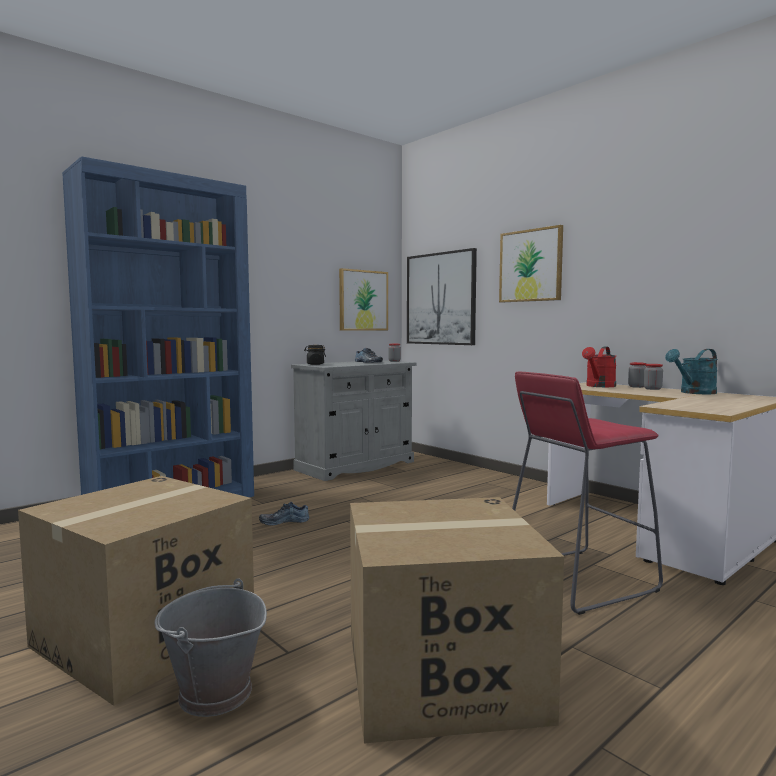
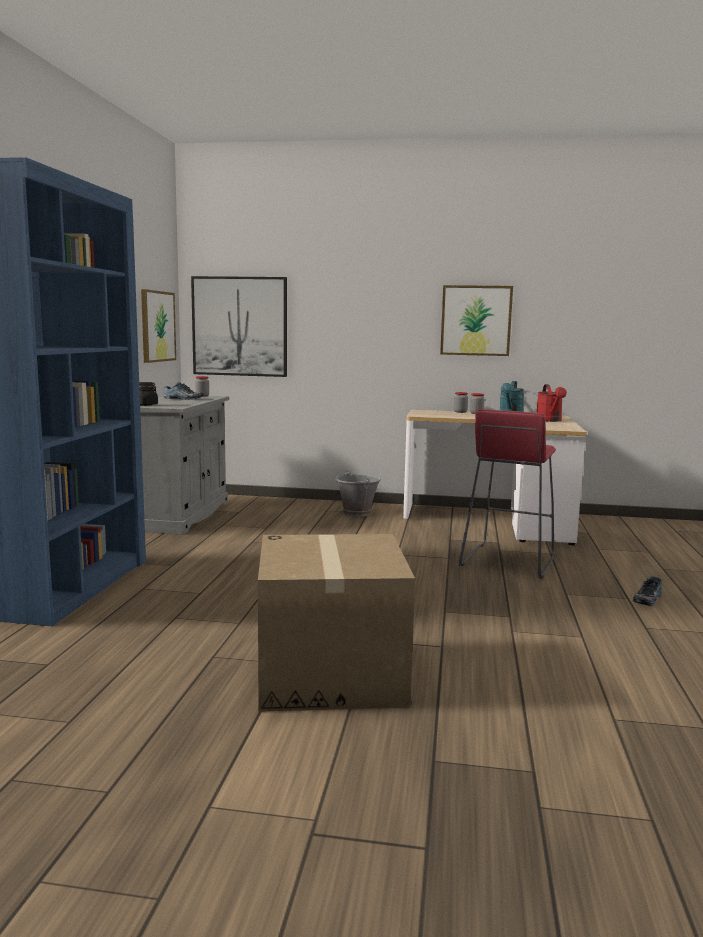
camera: 40 degrees left, 5 degrees up
(214, 694) = (451, 678): grey bucket -> grey bucket (356, 513)
(284, 521) = (233, 574): shoe -> shoe (646, 599)
(441, 675) = (538, 626): cardboard box -> none
(530, 265) = (352, 301): picture -> picture (476, 320)
(599, 386) = (437, 413): red watering can -> red watering can (550, 420)

